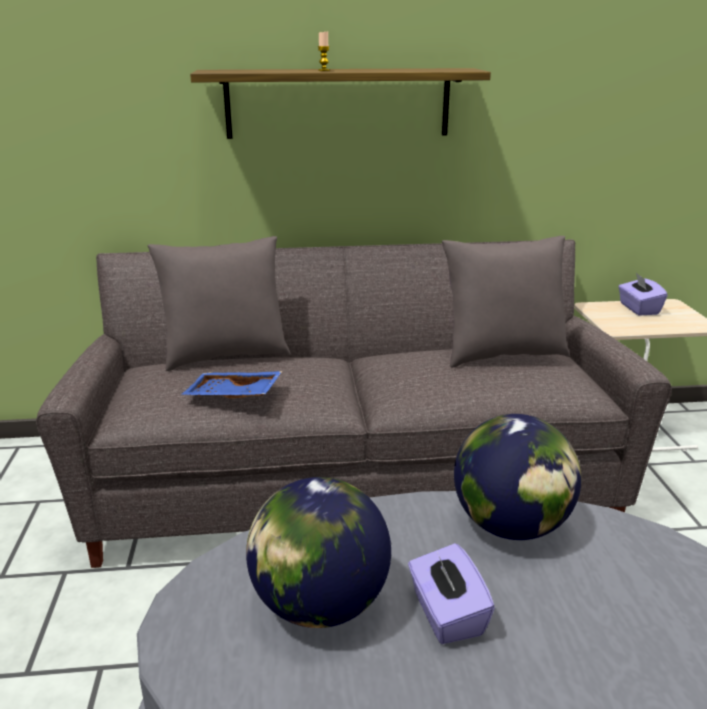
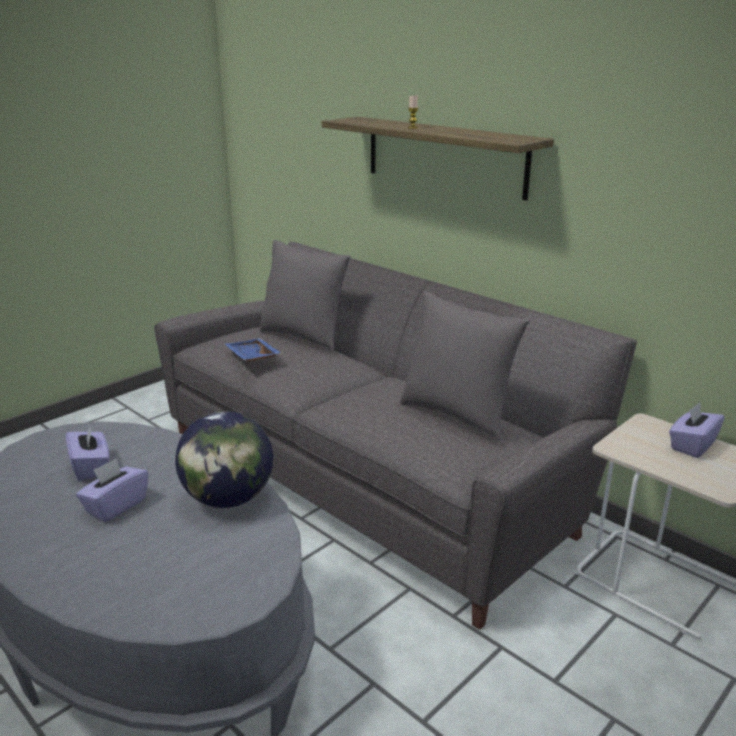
camera: 50 degrees right, 0 degrees up
(320, 605) = (91, 467): globe -> purple tissue box

